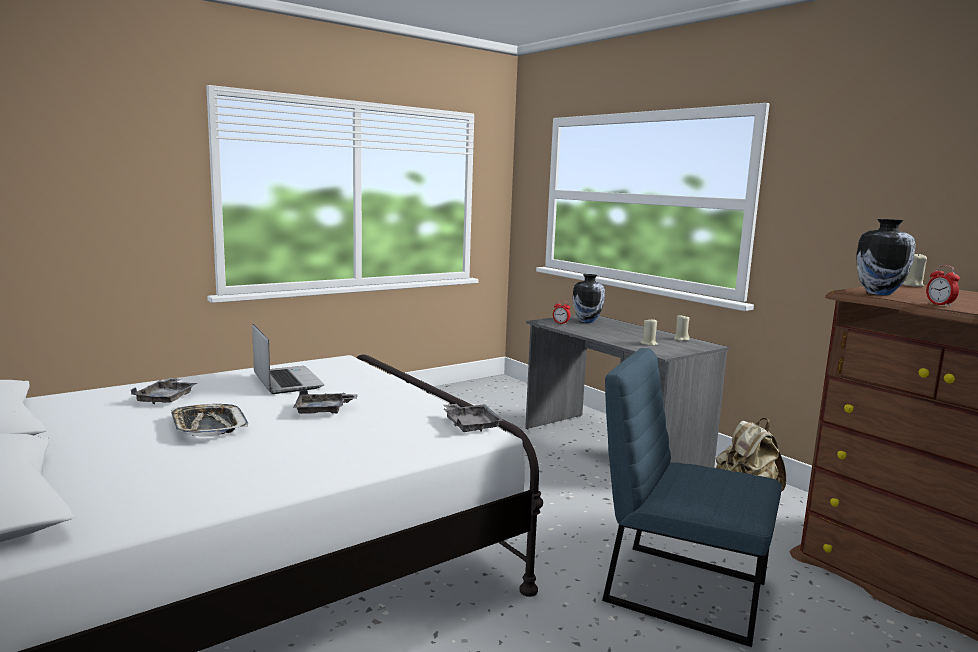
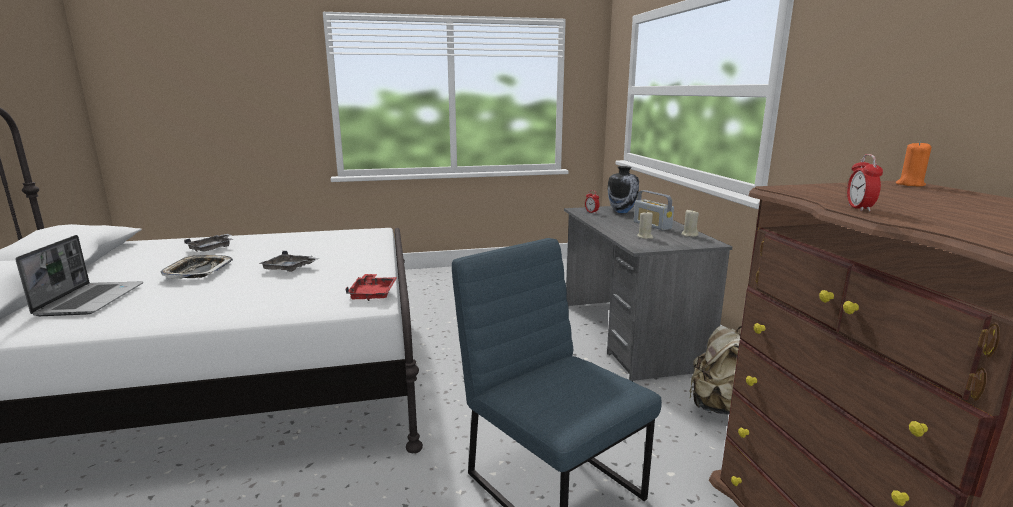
camera: 25 degrees right, 5 degrees up
(286, 381) = (306, 243): laptop -> laptop (91, 300)
(471, 425) = (373, 294): grey tray -> red tray
(636, 333) = (652, 225): none -> radio
(879, 293) = (814, 191): vase -> none
(912, 285) = (910, 184): beige candle -> orange candle

